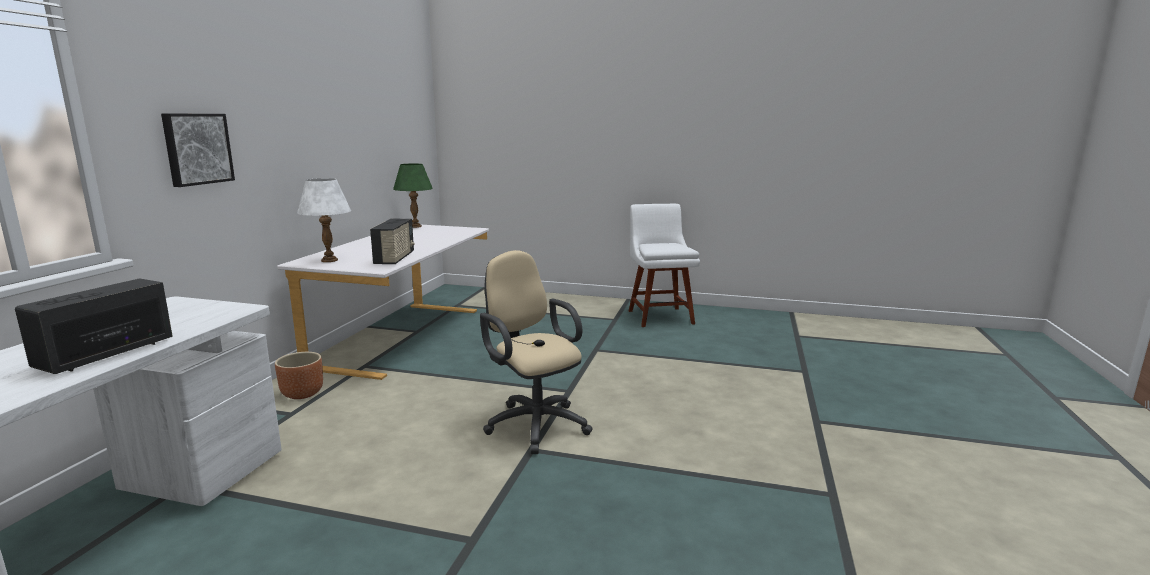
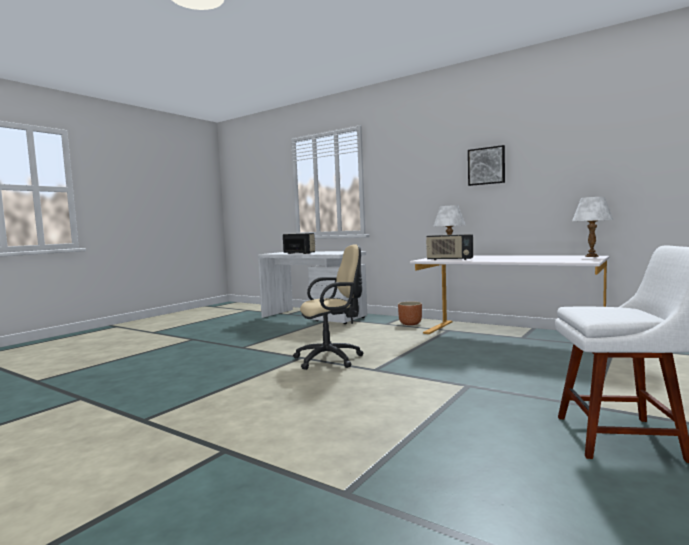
camera: 110 degrees right, 10 degrees down
(197, 149) = (405, 190): picture -> picture (486, 166)
(415, 226) = (592, 256): green table lamp -> white table lamp

